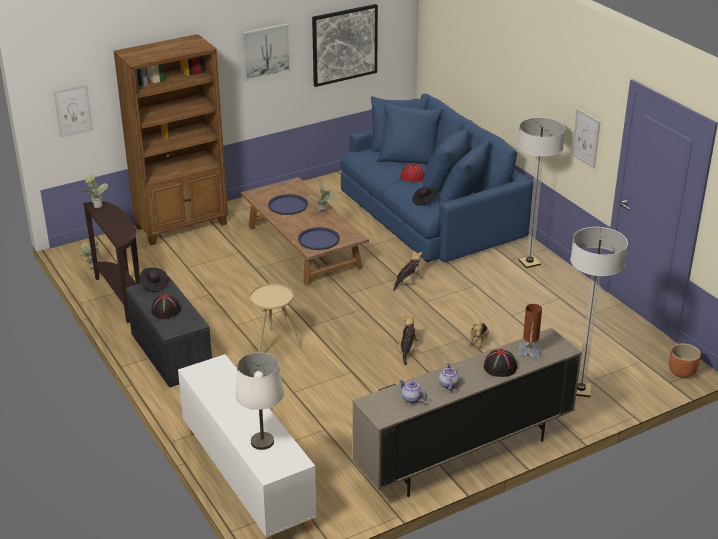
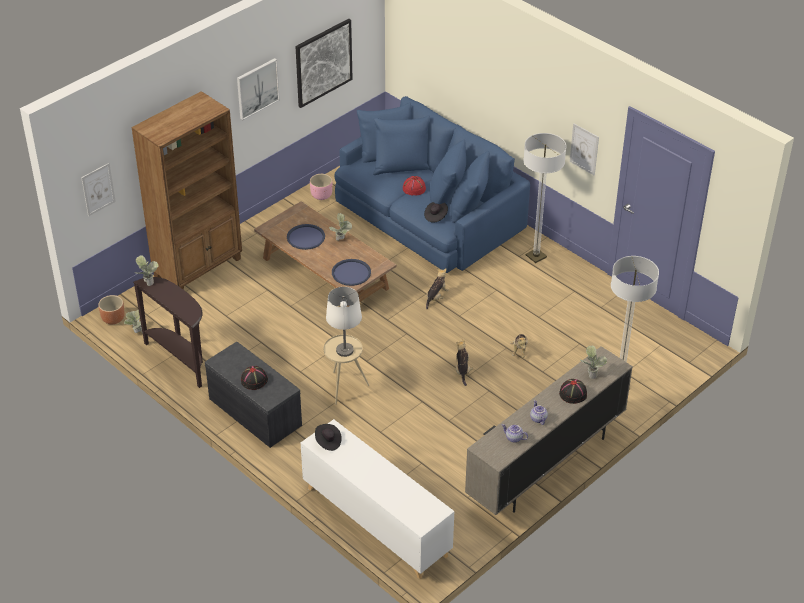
camera: 15 degrees left, 10 degrees up
(154, 285) = (229, 355): black hat -> black hat (328, 442)
(262, 442) = (403, 498): white table lamp -> white table lamp (344, 350)
(330, 186) = (321, 196): none -> pink planter
(529, 351) = (591, 373): brown table lamp -> potted plant
(681, 372) = (695, 350): brown planter -> brown planter (113, 319)

